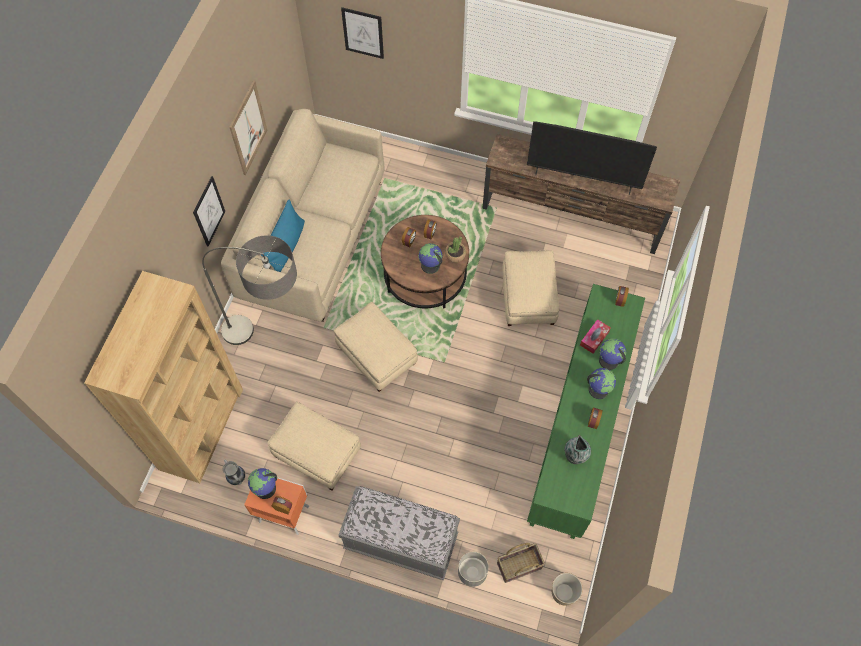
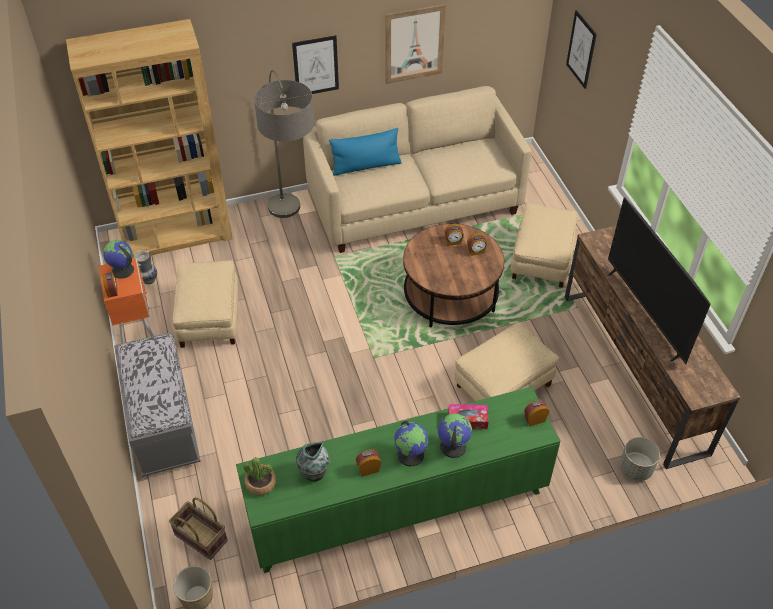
camera: 55 degrees right, 15 degrees down
(376, 355) = (337, 306): beige ottoman -> beige ottoman (541, 259)
(430, 266) = (442, 269): globe -> none
(455, 254) = (472, 280): potted plant -> potted plant (261, 483)
(472, 572) = (168, 500): grey planter -> grey planter (636, 469)

